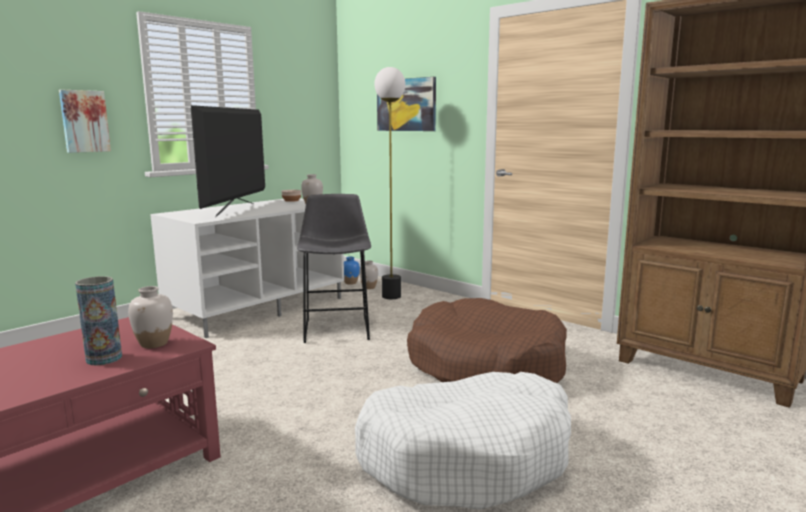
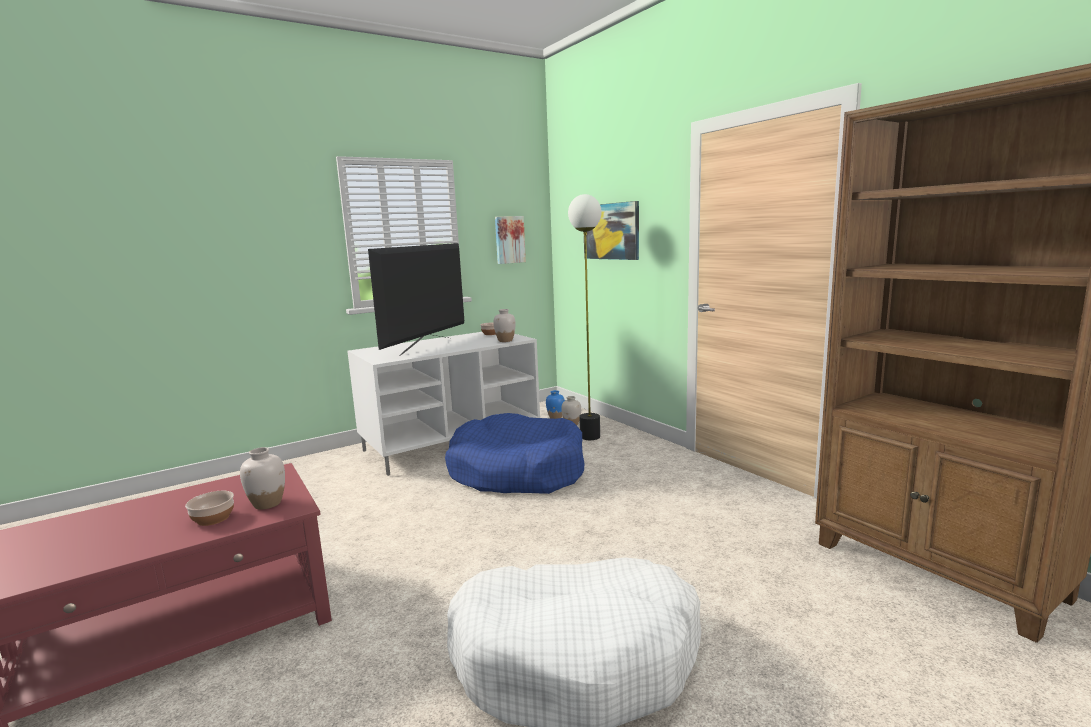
camera: 15 degrees right, 0 degrees up
(84, 121) = (287, 264): picture -> picture (509, 239)
(104, 358) = (213, 519): vase -> bowl
(337, 327) = (517, 471): grey stool -> blue dog bed
(486, 365) = (653, 534): brown dog bed -> none

